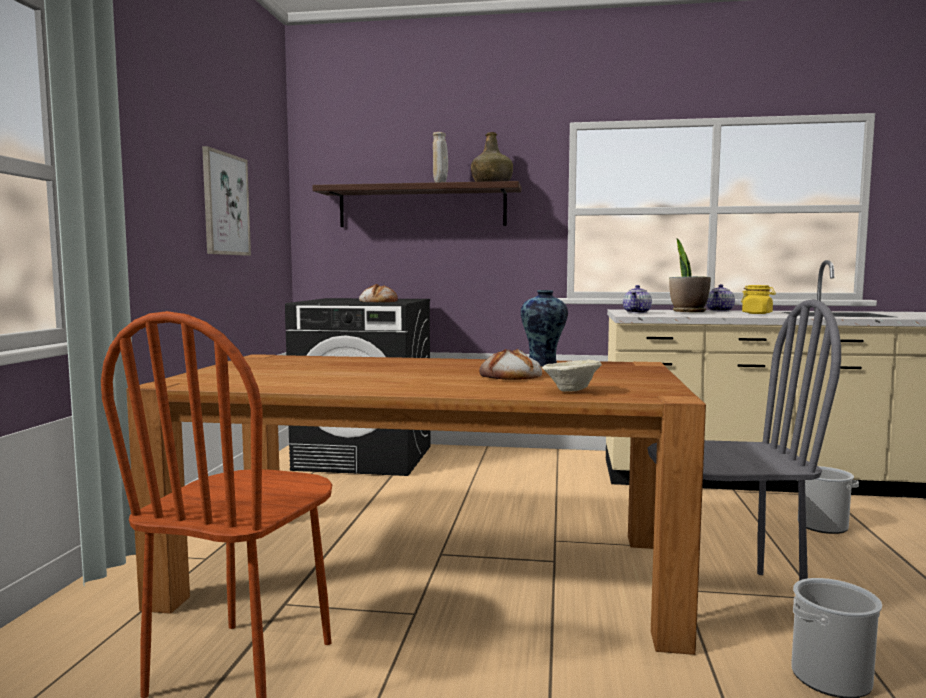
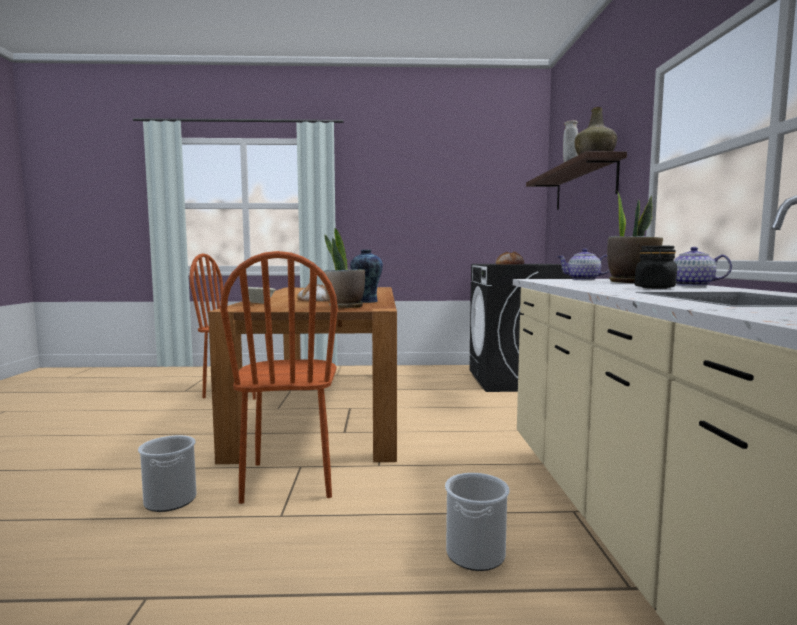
camera: 80 degrees right, 0 degrees up
(225, 204) = (448, 205): picture -> none
(621, 370) = (344, 307): none -> potted plant
(726, 595) = (289, 479): grey chair -> brown chair
(757, 313) = (655, 288): yellow jar -> black jar

